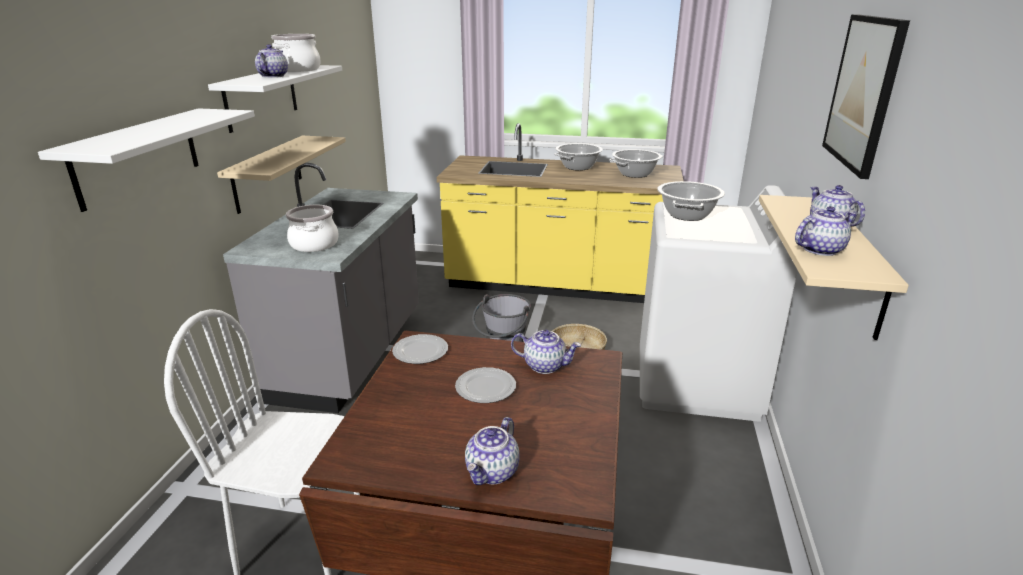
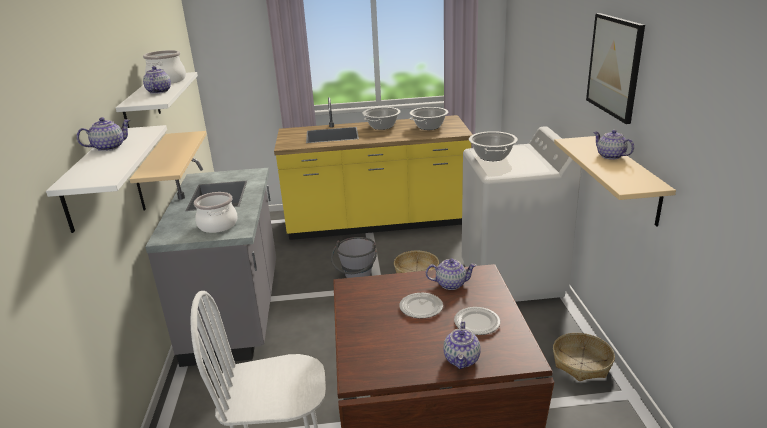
camera: 15 degrees left, 0 degrees up
(420, 352) = (358, 292): plate -> plate (477, 323)
(747, 519) = (582, 363): none -> basket
(820, 249) = (615, 174): teapot -> teapot (109, 147)

